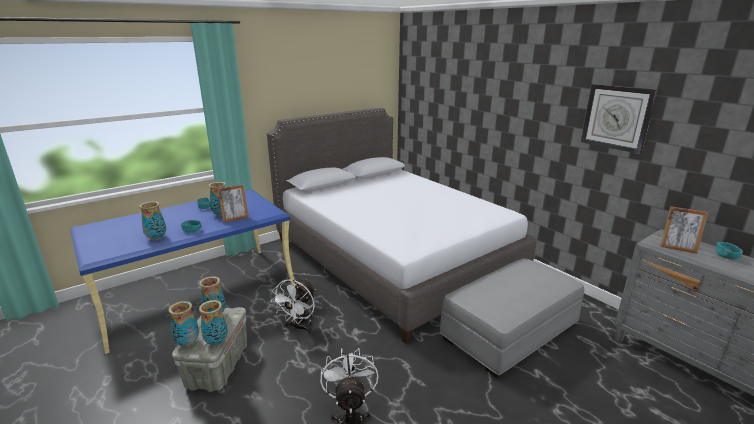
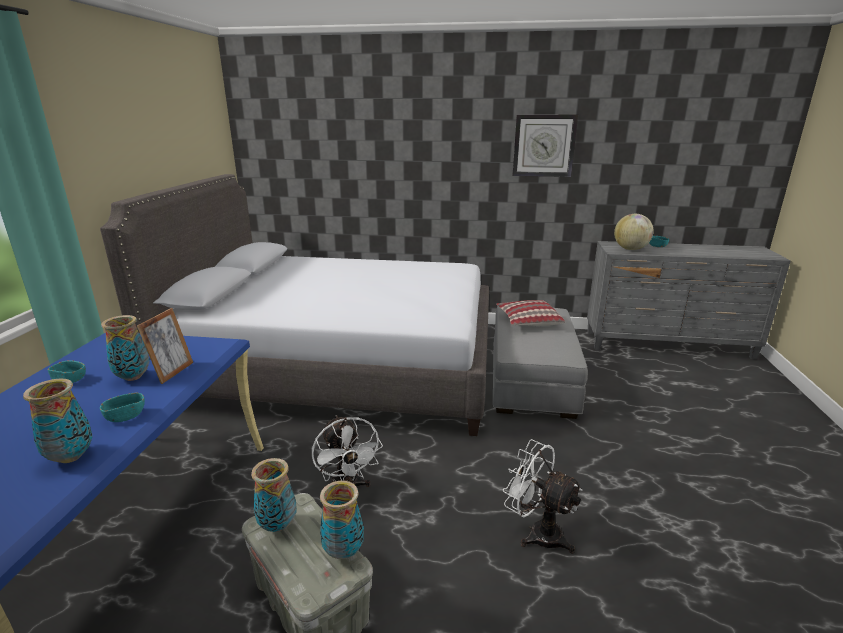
camera: 45 degrees left, 0 degrees up
(187, 343) = (302, 584): vase -> none
(519, 278) = (528, 321): none -> pillow
(678, 248) = (630, 249): picture frame -> globe

